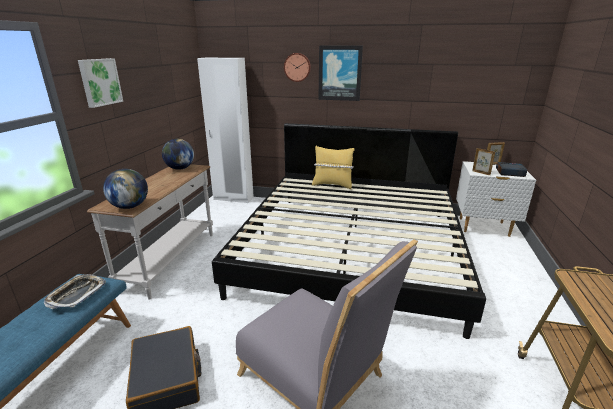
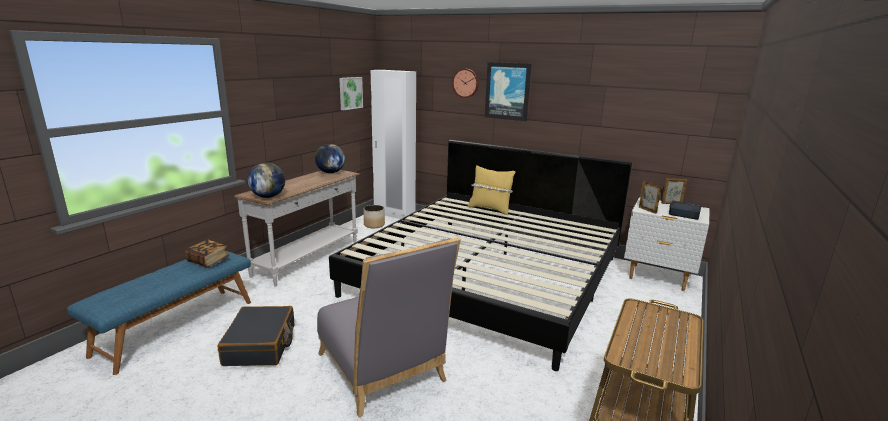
camera: 15 degrees right, 5 degrees down
(76, 294) = (208, 261): tray -> book
(99, 82) = (266, 87): picture -> picture (350, 93)
(220, 212) = (374, 225): none -> planter

